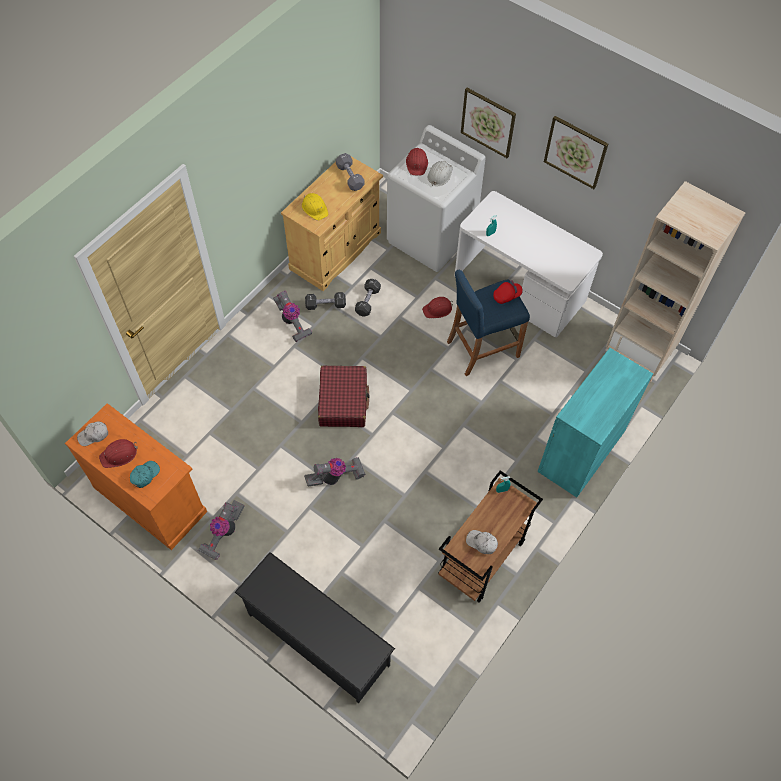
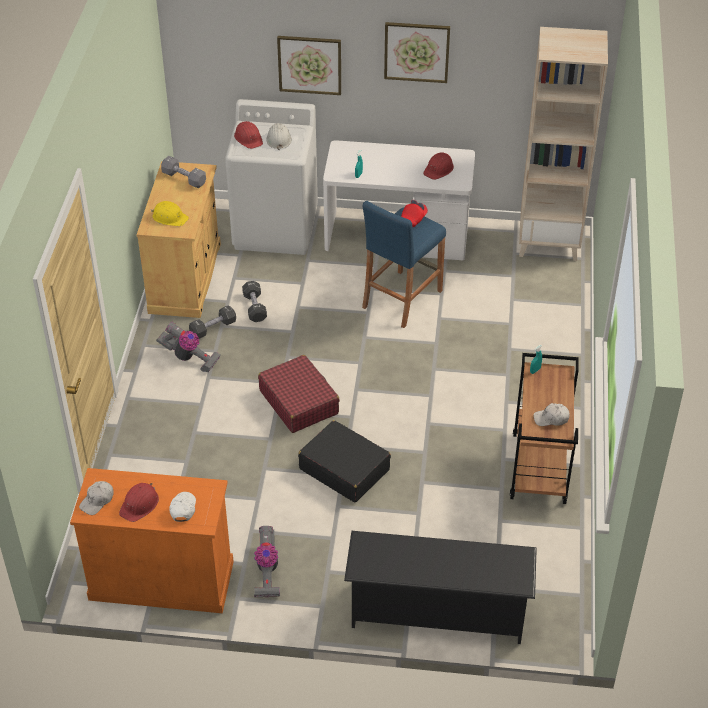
camera: 30 degrees left, 15 degrees down
(144, 475) = (183, 509): turquoise cap -> white cap
(336, 477) = (344, 469): vacuum cleaner -> black suitcase
(438, 309) = (331, 285): red hard hat -> red hard hat (439, 169)
(581, 451) = (559, 341): turquoise cabinet -> none

